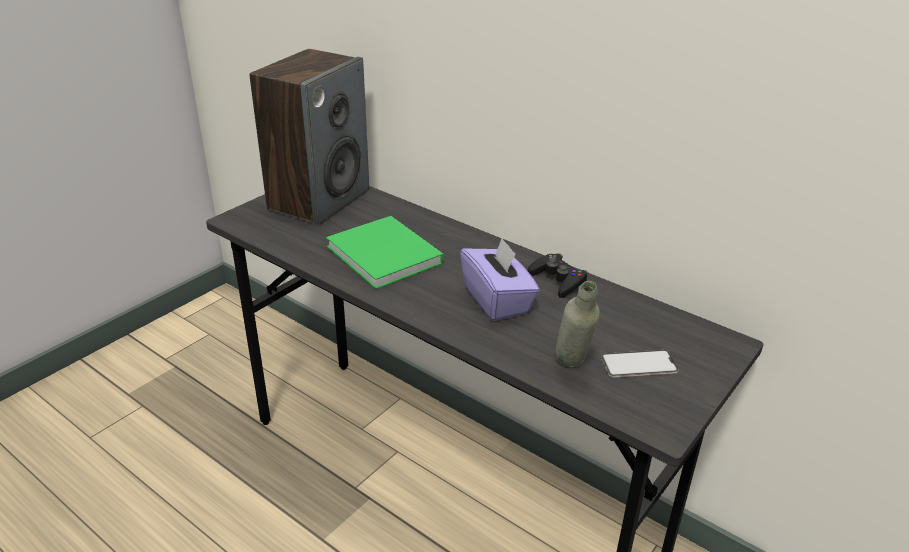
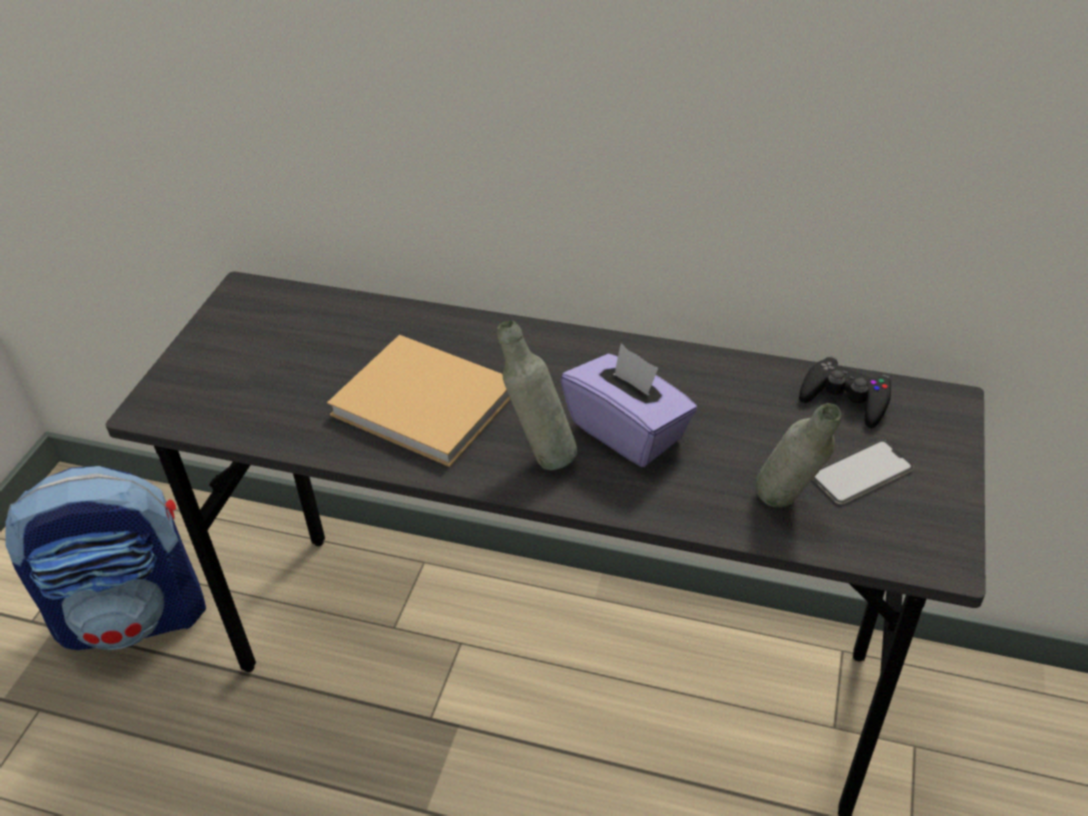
camera: 20 degrees left, 10 degrees up
(220, 373) = (135, 615): none -> backpack
(319, 199) = (263, 333): speaker -> none
(386, 256) = (428, 405): green book -> beige book
(433, 298) = (540, 455): none -> grey bottle
(557, 280) = (686, 371): black game controller -> black game controller (845, 398)

